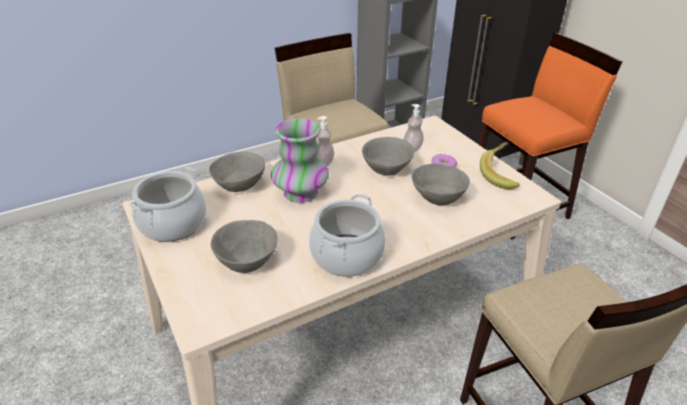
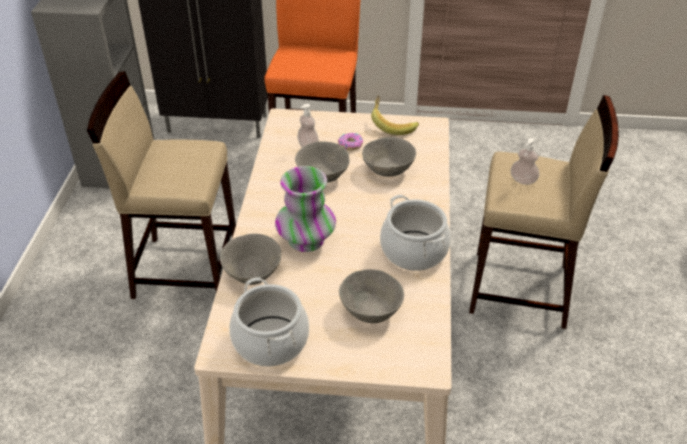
camera: 55 degrees left, 5 degrees up
(324, 161) = (272, 205): soap dispenser -> soap dispenser (523, 180)

